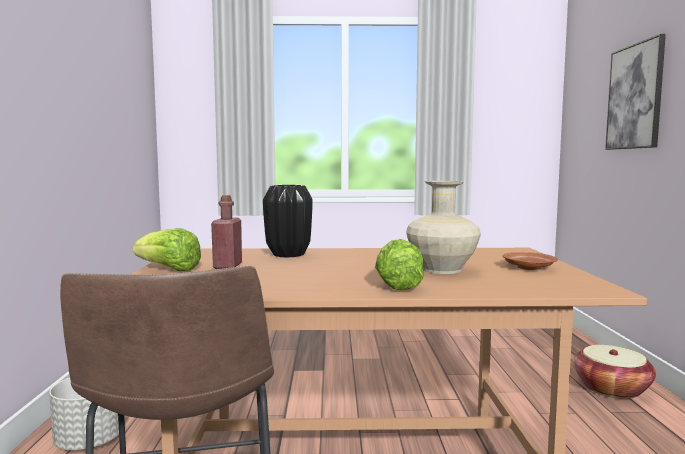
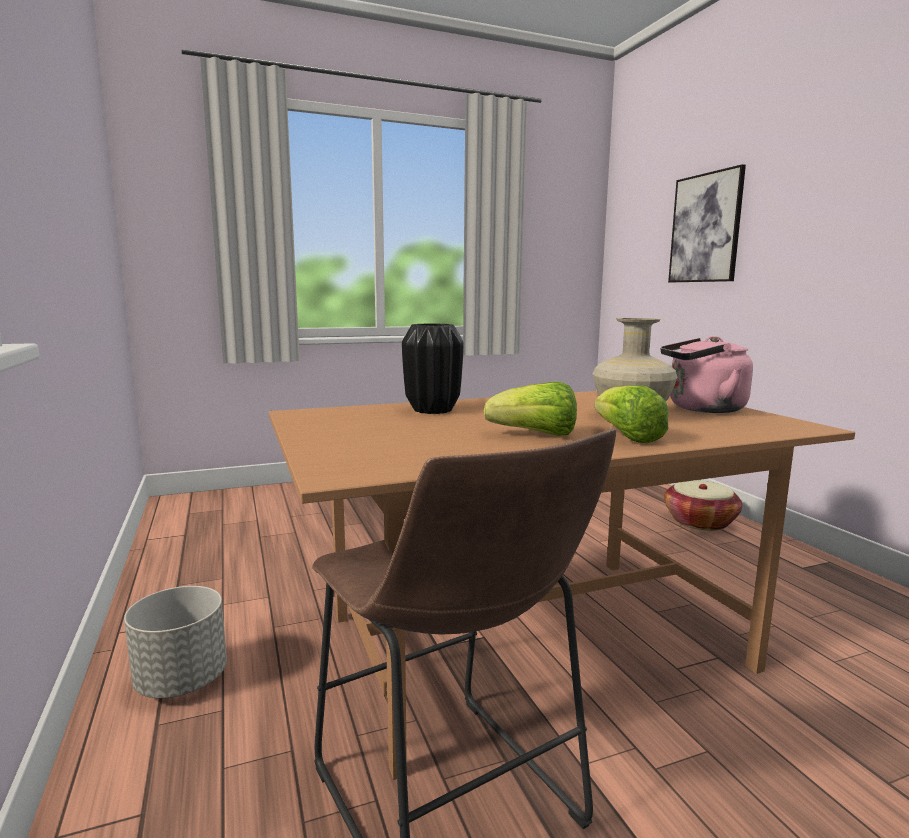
camera: 20 degrees left, 5 degrees up
(168, 269) = (326, 440): lettuce -> lettuce (535, 435)
(227, 266) = (393, 430): red bottle -> none
(528, 267) = (702, 409): brown plate -> pink kettle

